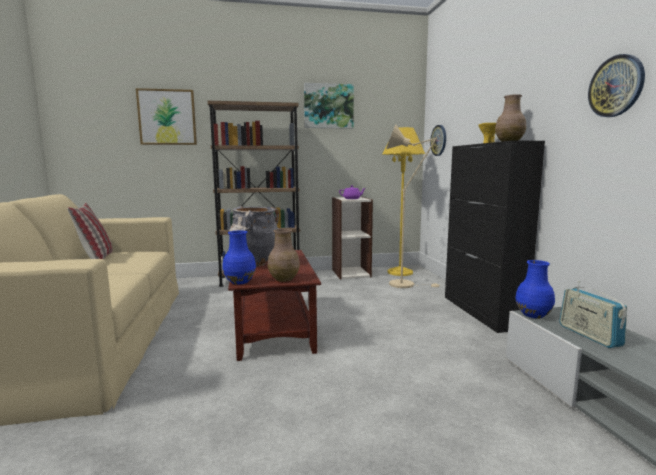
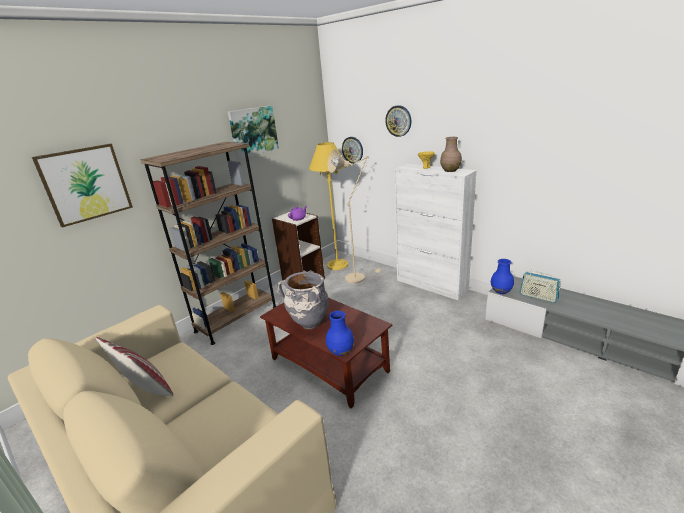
camera: 35 degrees left, 15 degrees up
(284, 279) = (364, 332): brown vase -> none
(481, 312) = (431, 285): black cabinet -> white cabinet
(616, 86) = (532, 145): wall clock -> wall clock (398, 121)

